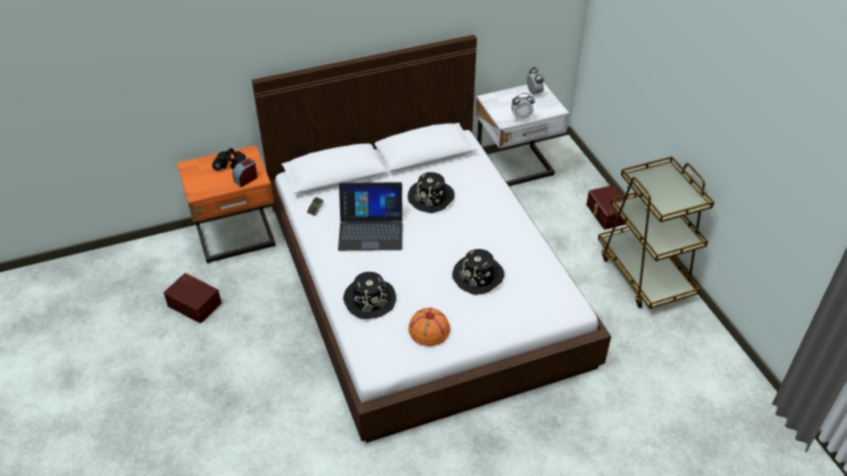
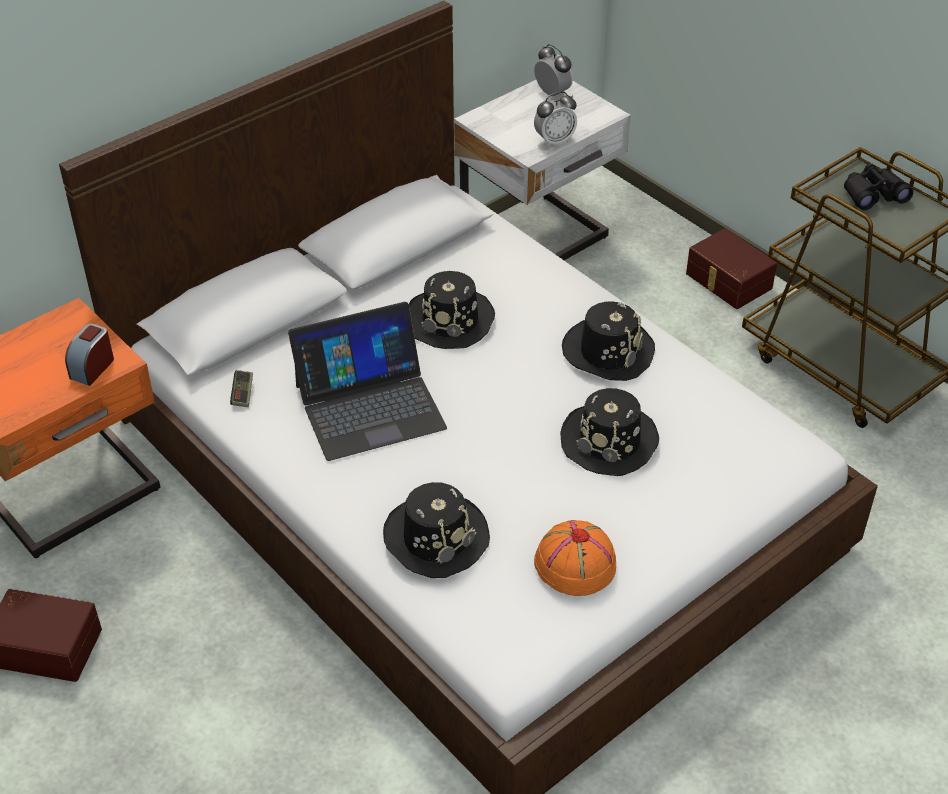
camera: 20 degrees left, 0 degrees up
(231, 164) = (46, 346): black binoculars -> black binoculars (873, 195)
(501, 232) = (608, 351): none -> black hat

